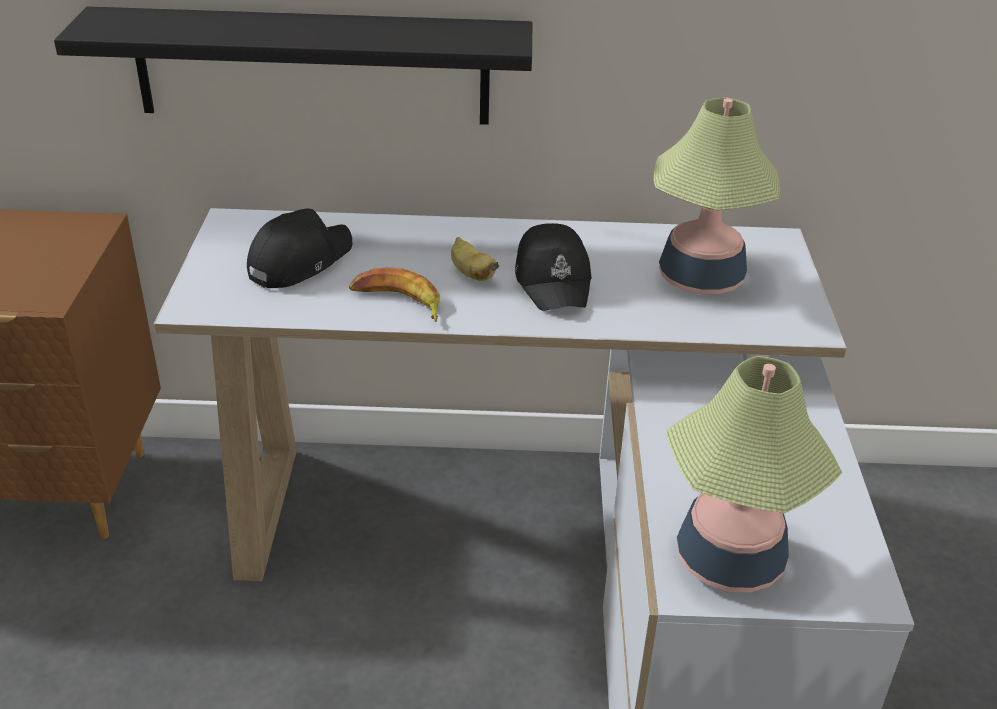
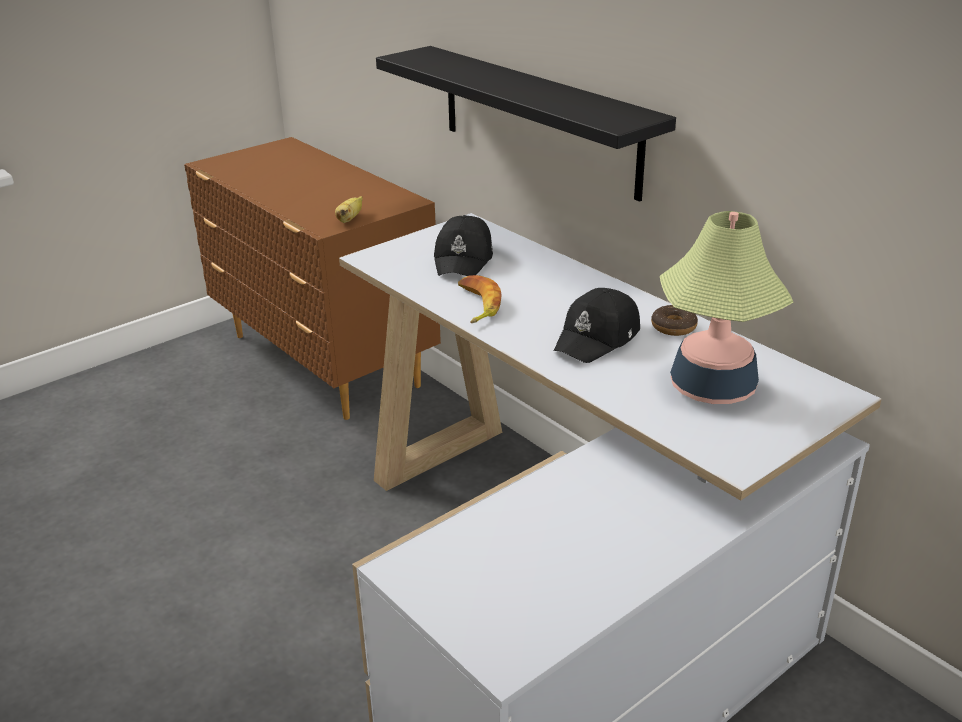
camera: 50 degrees right, 5 degrees down
(299, 261) = (464, 259): black cap -> black cap turned 105 degrees clockwise
(471, 273) = (551, 310): banana -> banana (349, 219)
(588, 240) = (673, 327): none -> donut
(730, 559) = (453, 573): table lamp -> none

